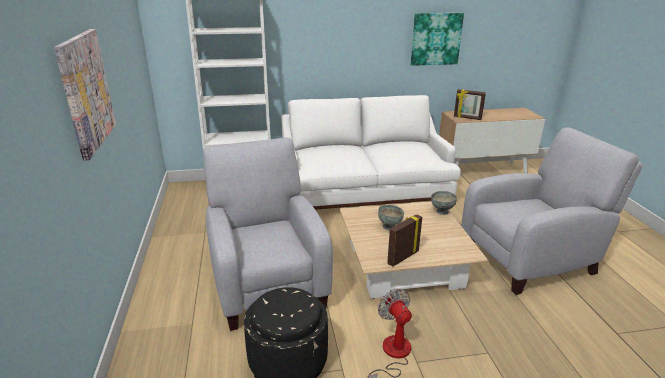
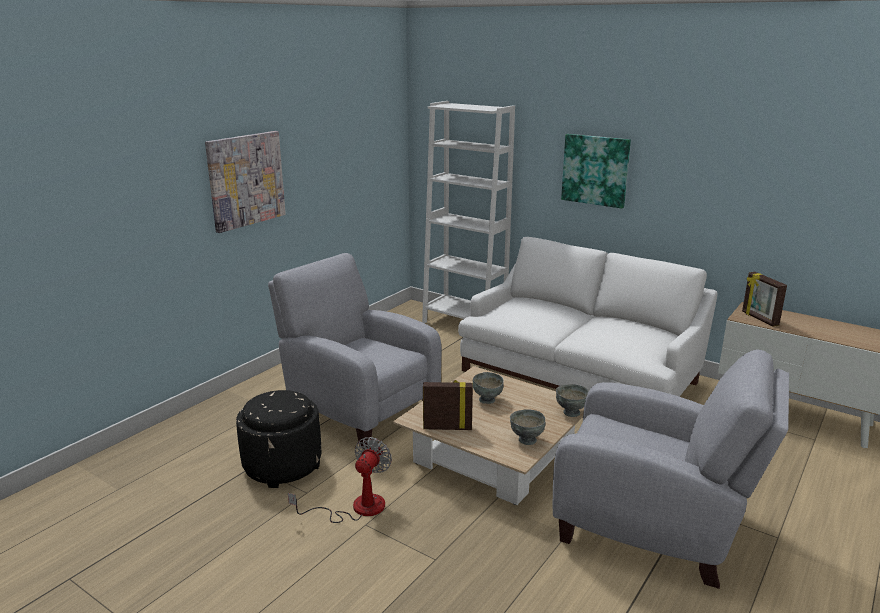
camera: 45 degrees right, 5 degrees down
(267, 282) = (357, 407): grey armchair -> grey armchair turned 75 degrees counterclockwise
(436, 39) = (738, 191): picture -> picture (595, 170)
(454, 240) = (526, 440): none -> grey bowl

